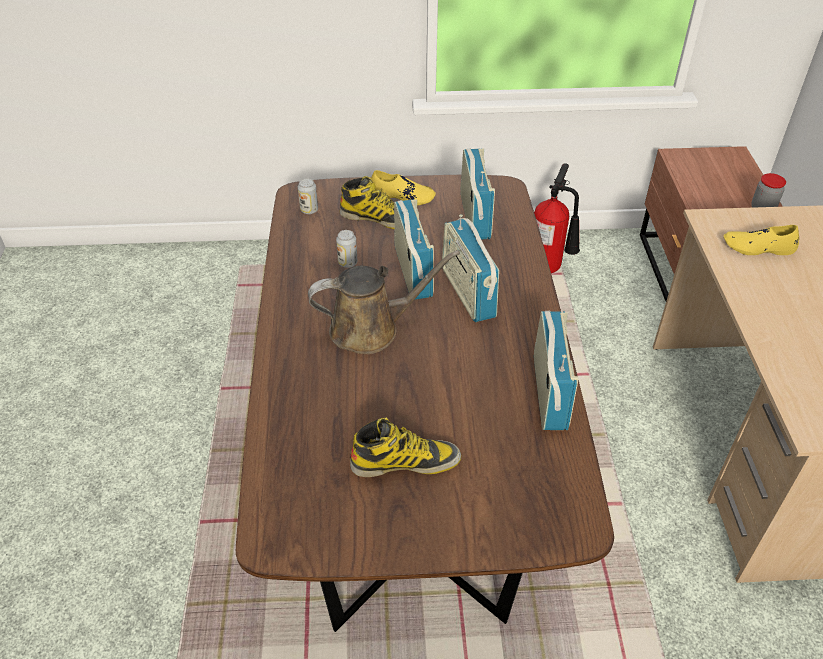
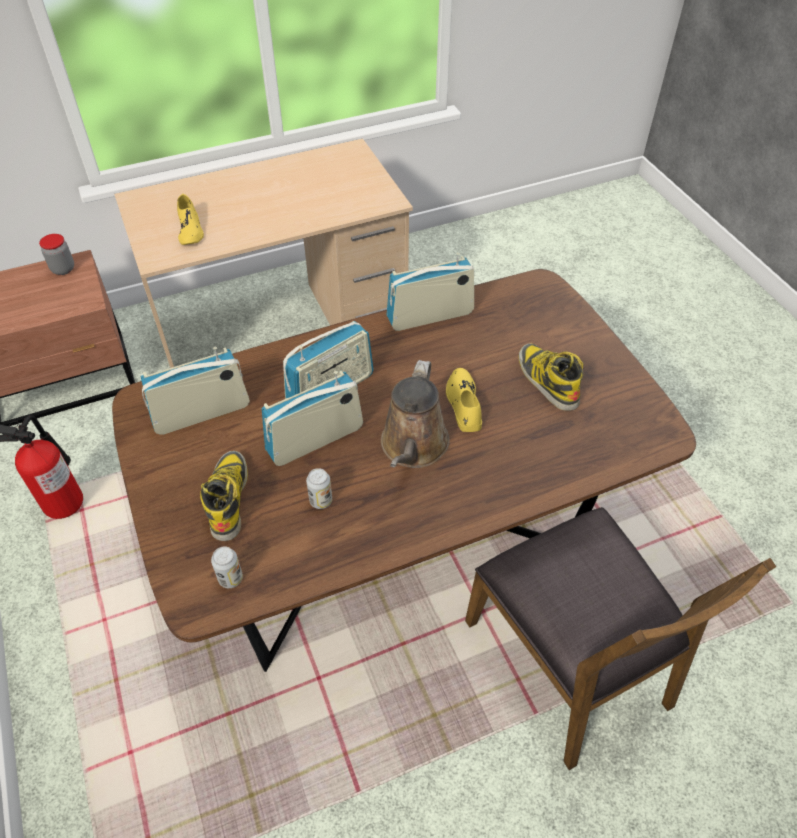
camera: 110 degrees left, 5 degrees up
(225, 572) = (570, 662): none -> brown chair
(371, 329) = (413, 447): brown watering can -> brown watering can turned 135 degrees counterclockwise
(402, 196) = (177, 489): yellow shoe -> yellow shoe (463, 404)

